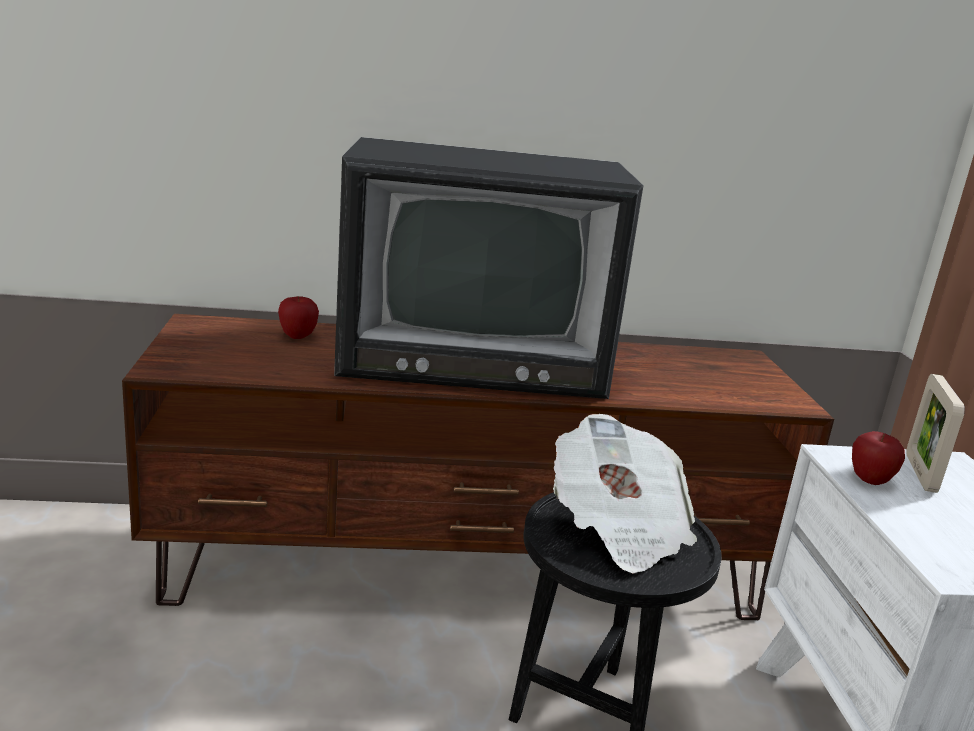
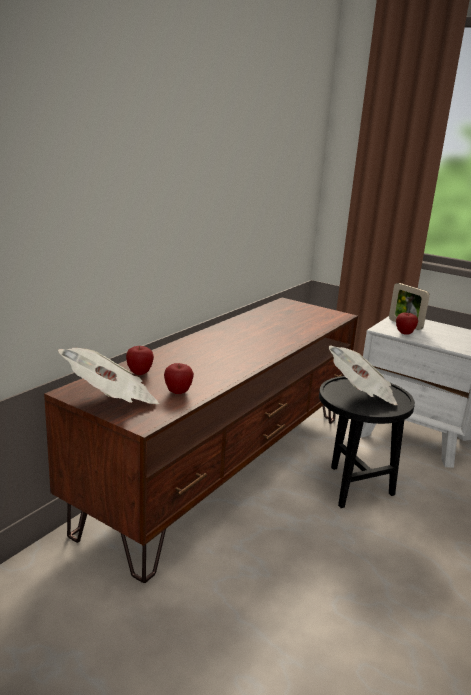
camera: 50 degrees left, 0 degrees up
(201, 342) = (111, 399): none -> newspaper
(273, 367) = (178, 392): none -> apple
(475, 358) = (226, 346): television -> none

